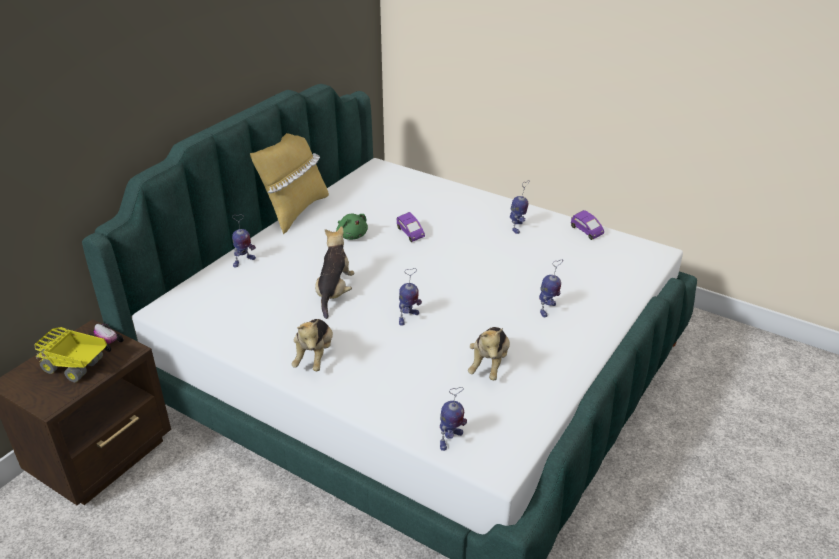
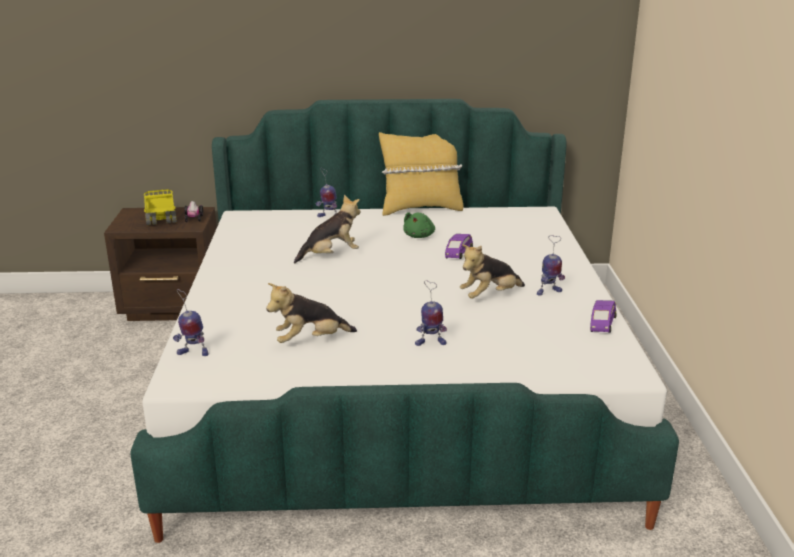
camera: 55 degrees right, 10 degrees down
(314, 357) = (242, 274): plush toy -> plush toy (490, 296)
(408, 318) = (334, 290): toy robot -> none

